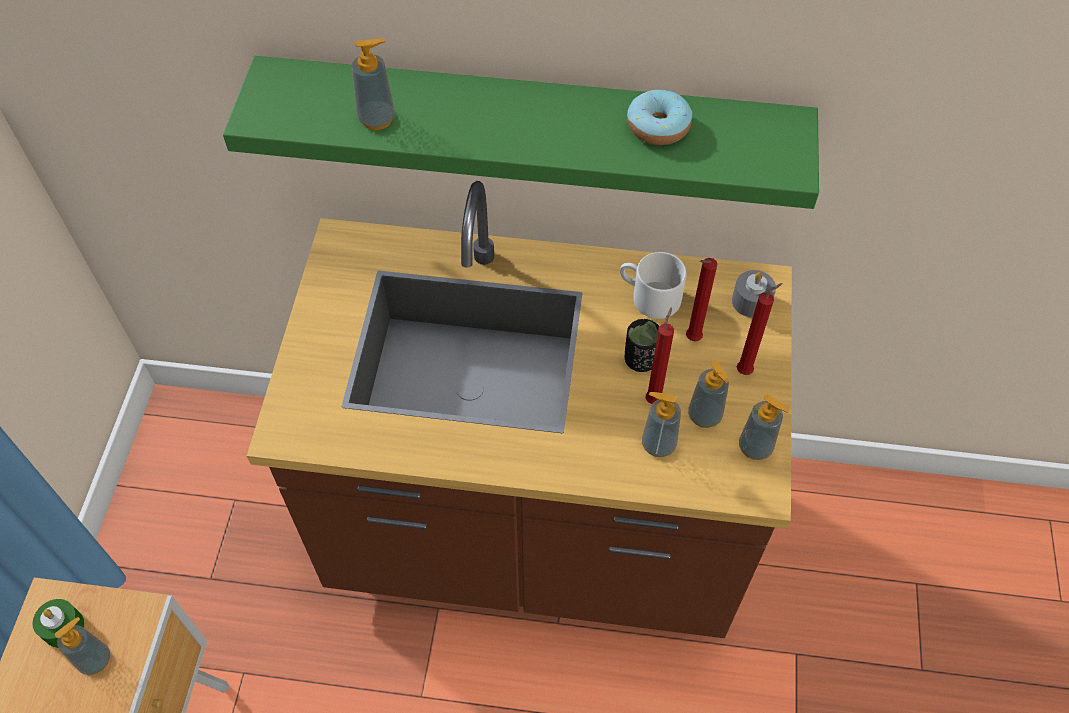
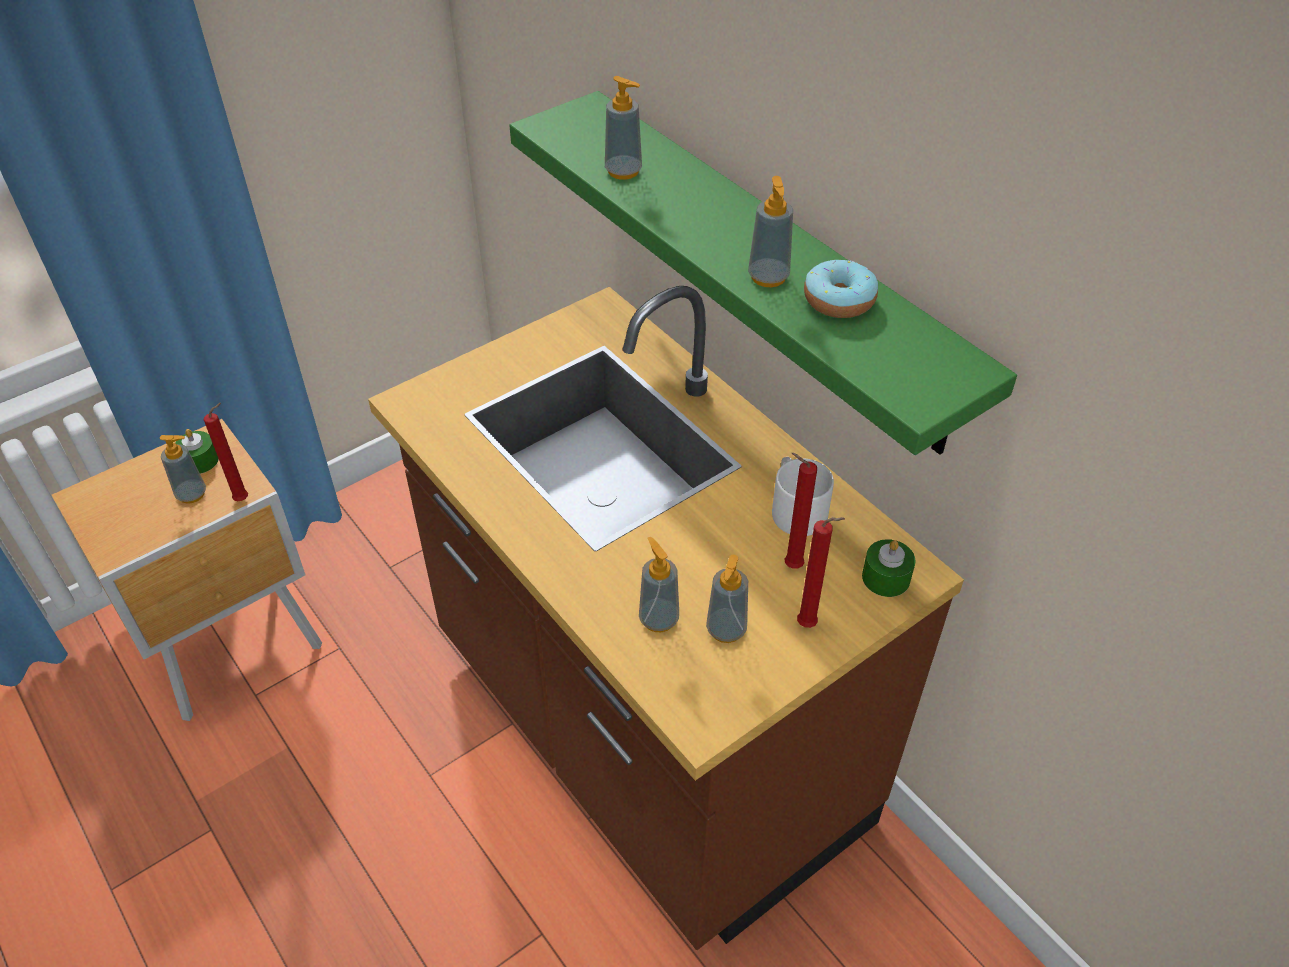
camera: 45 degrees right, 10 degrees down
(640, 360) = (725, 548): black cup -> none
(654, 398) = (700, 583): red candle -> red candle (244, 499)
(751, 301) = (886, 578): grey candle -> green candle
(755, 447) = (739, 688): soap dispenser -> soap dispenser (768, 277)

